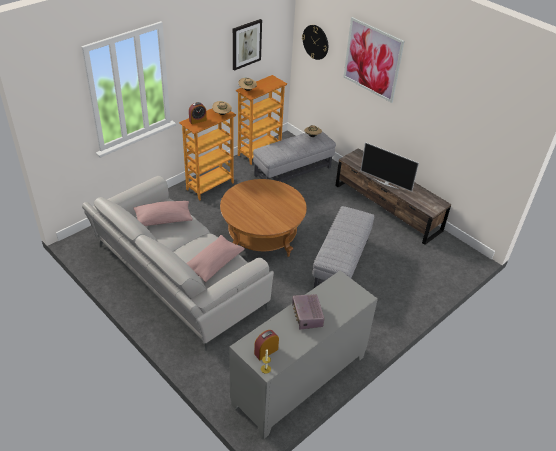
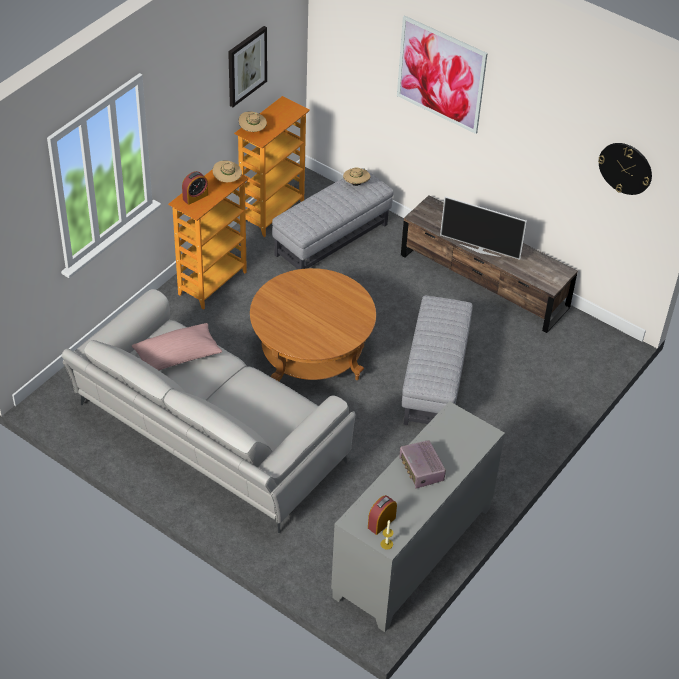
camera: 10 degrees left, 5 degrees up
(213, 263) = (268, 412): pink pillow -> none
(315, 42) = (347, 44): wall clock -> wall clock (625, 168)

